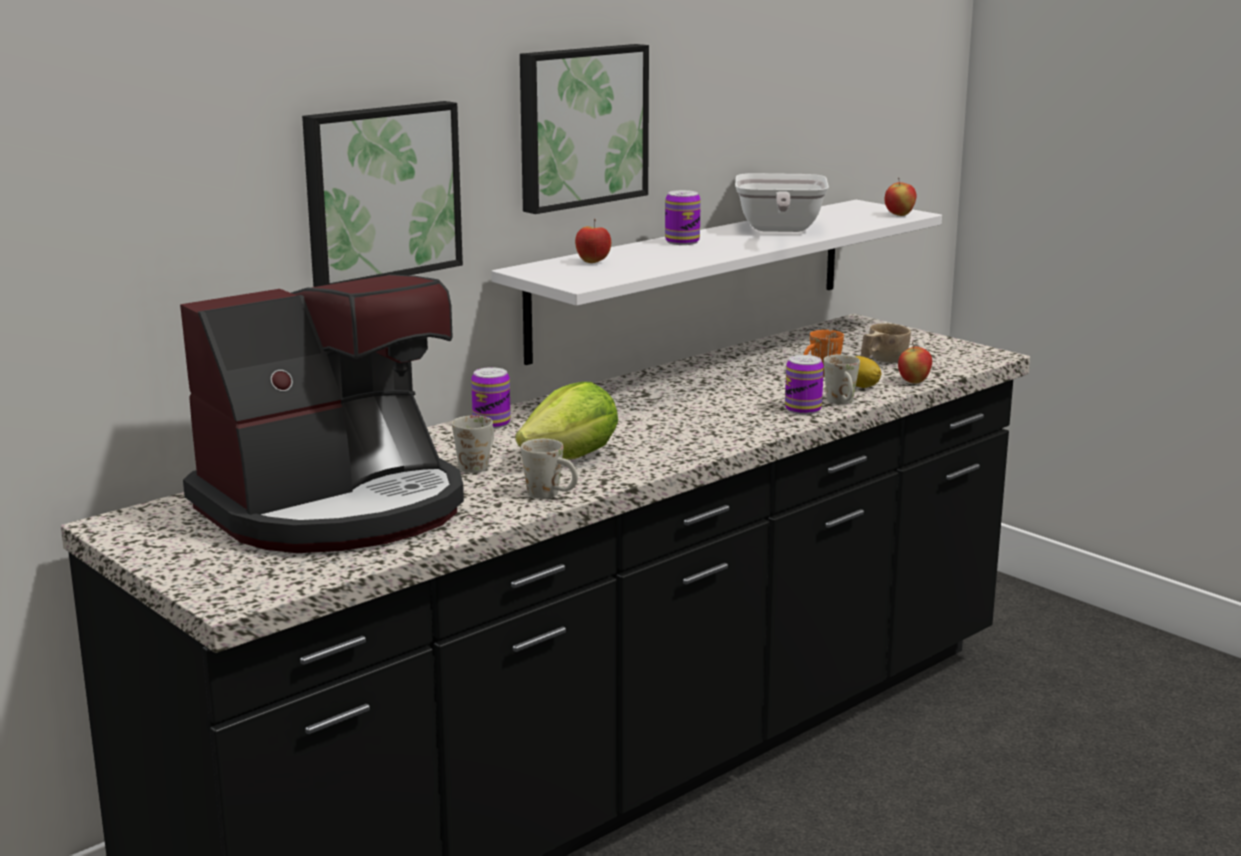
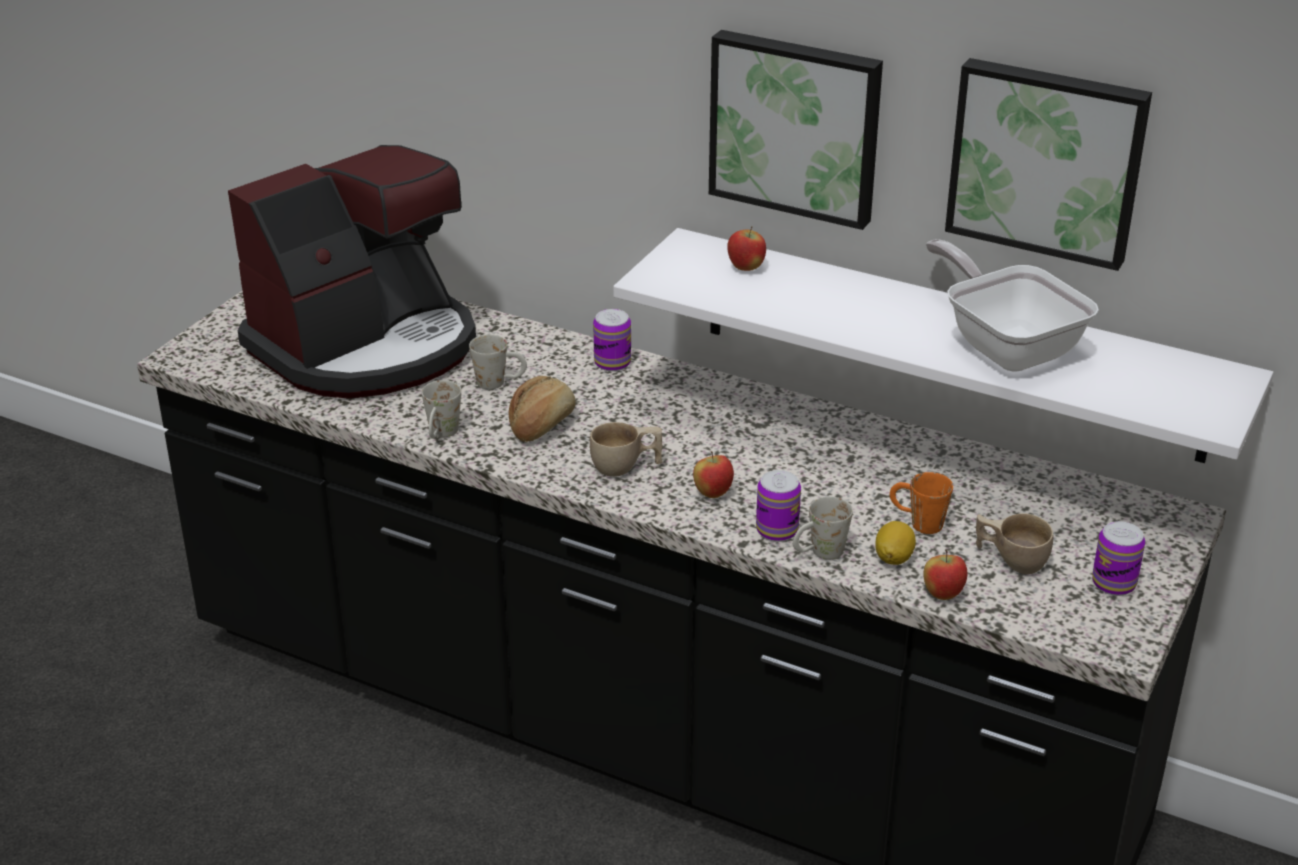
camera: 70 degrees right, 15 degrees up
(335, 508) = (367, 346): coffee machine -> coffee machine turned 75 degrees counterclockwise
(380, 192) = (561, 112): picture -> picture (1047, 160)
(571, 458) = (541, 424): lettuce -> bread
(672, 439) = (626, 467): none -> beige cup
(682, 242) = (886, 298): can -> can (1113, 583)
(778, 230) = (1006, 345): frying pan -> frying pan turned 75 degrees clockwise
(899, 215) = (1191, 415): apple -> apple (713, 493)

